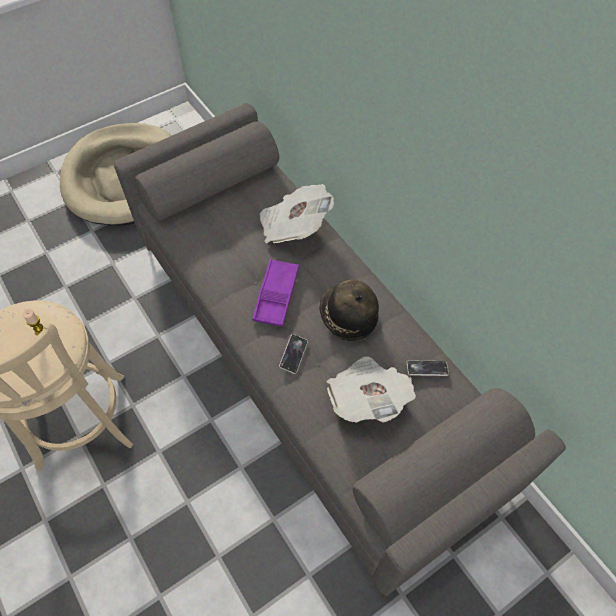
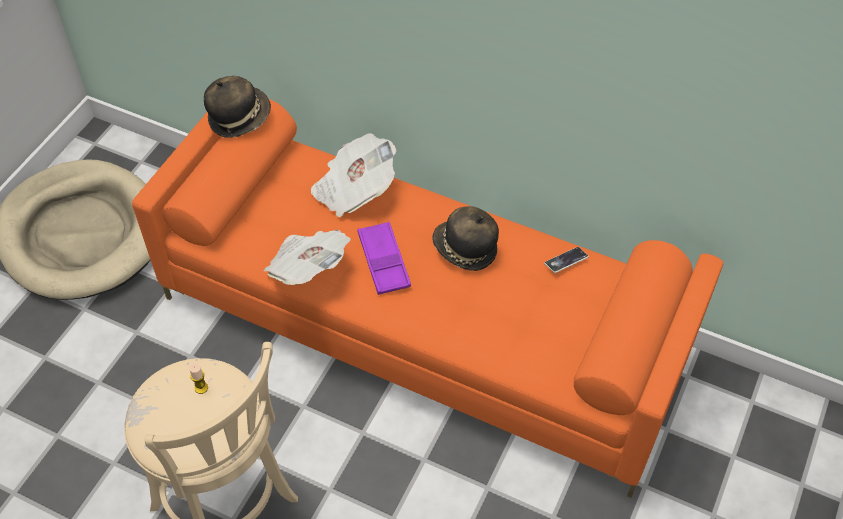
camera: 30 degrees left, 5 degrees down
(232, 130) = (239, 117): none -> hat
(293, 355) = (438, 306): phone -> none
(310, 360) = (424, 326): grey sofa -> orange sofa
(367, 397) = (530, 310): newspaper -> newspaper (308, 268)

